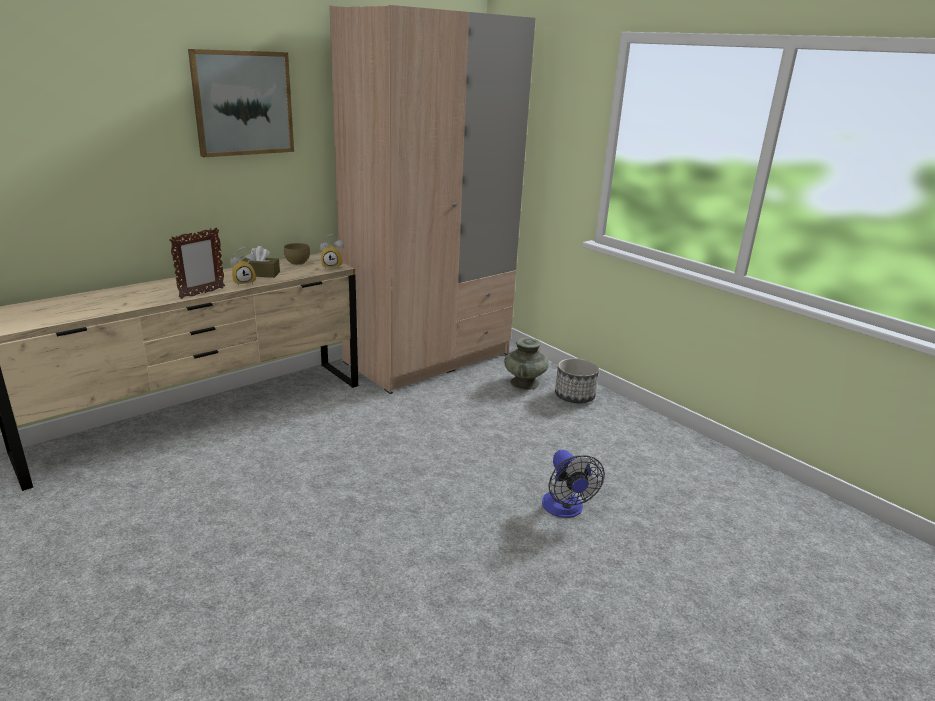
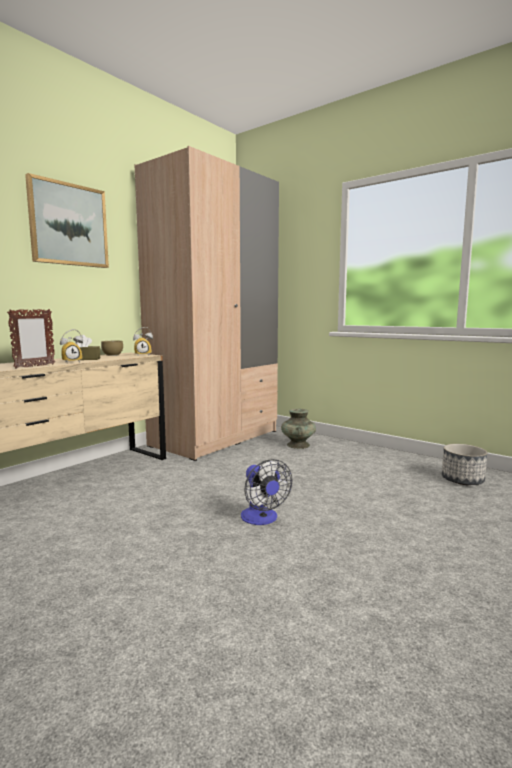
camera: 10 degrees left, 15 degrees down
(565, 509) = (385, 517): fan -> fan (262, 519)
(575, 396) = (340, 448): planter -> planter (463, 480)

